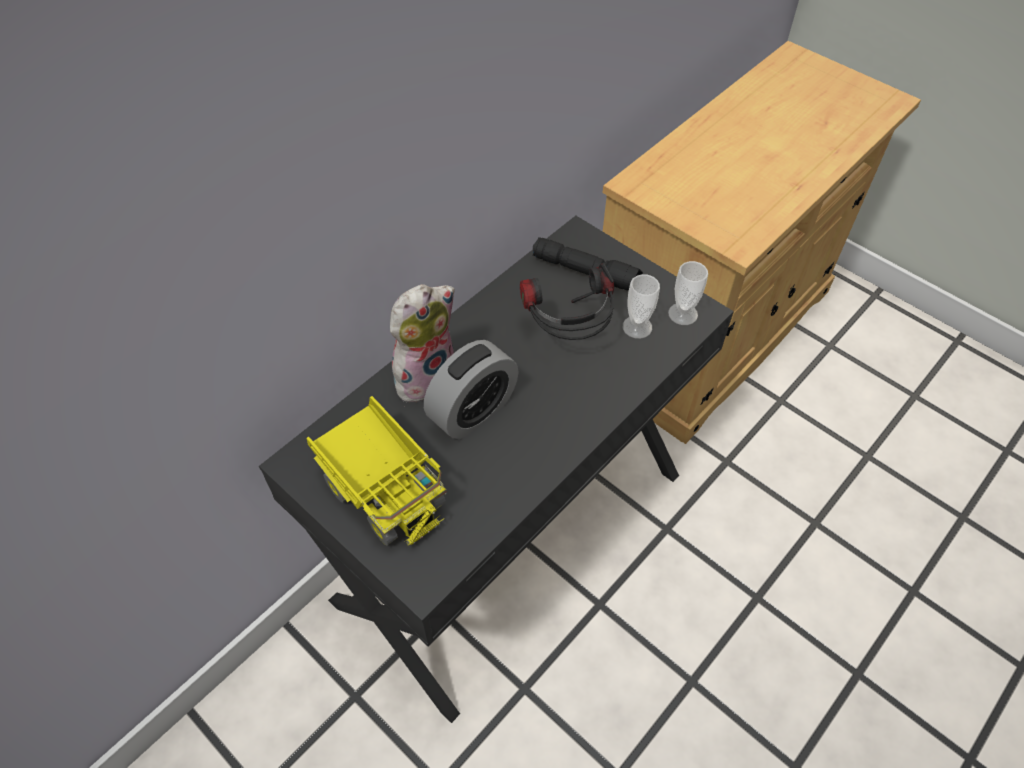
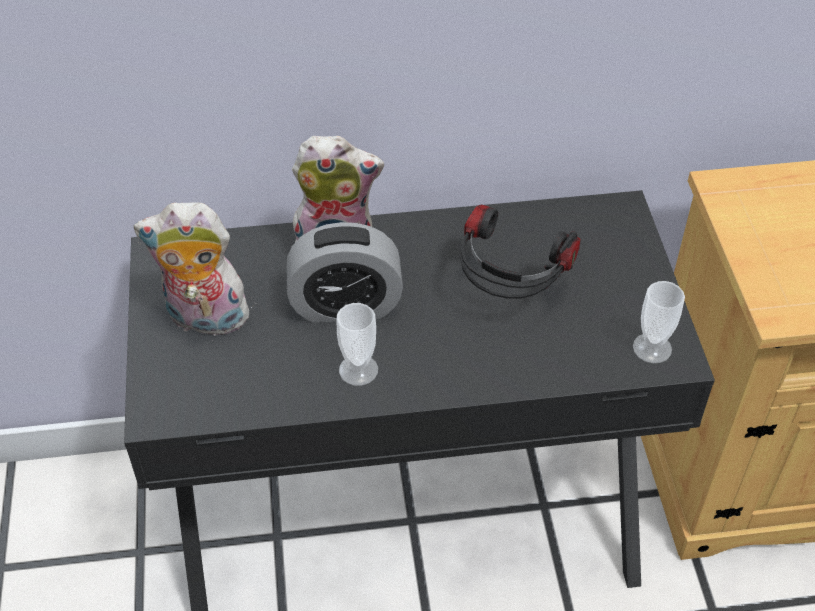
camera: 40 degrees right, 5 degrees down
(384, 489) = (204, 320): toy truck -> plush toy
(586, 271) = (592, 249): black flashlight -> none
(637, 327) = (587, 330): cup -> cup (358, 370)

